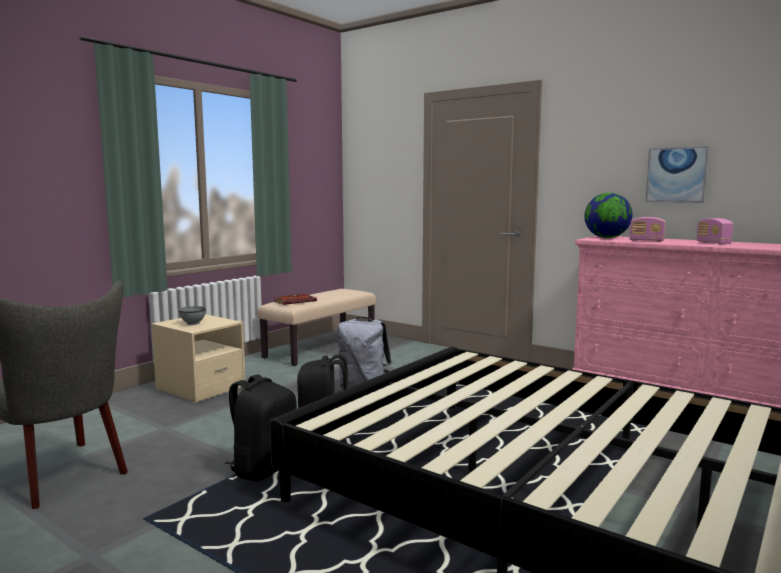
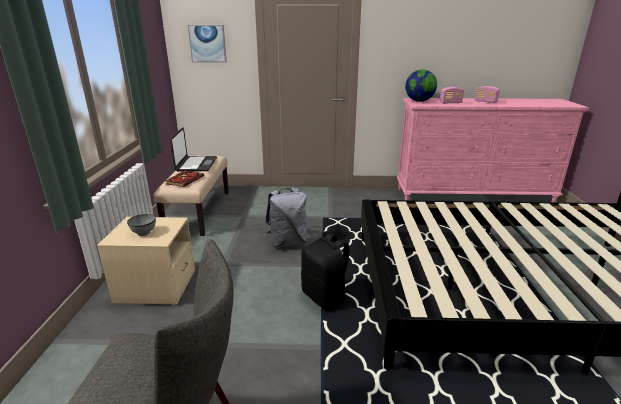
camera: 35 degrees left, 15 degrees up
(264, 468) = (330, 346): black backpack -> none
(328, 293) = (196, 164): none -> laptop
(676, 175) = (455, 55): picture -> picture (207, 43)

